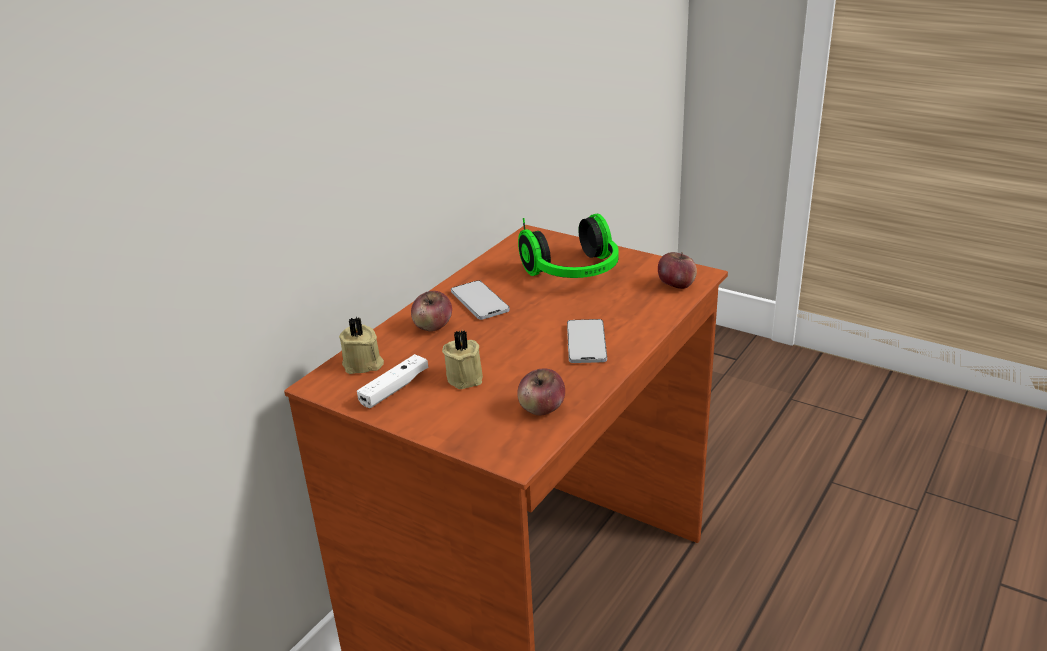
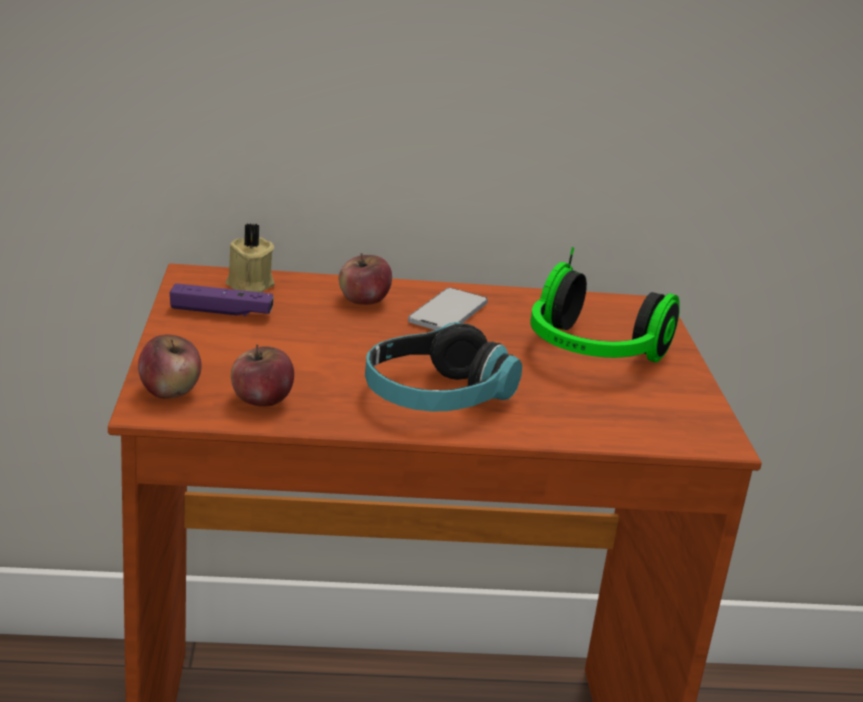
camera: 50 degrees right, 5 degrees down
(394, 388) = (221, 312): white game controller -> purple game controller
(466, 377) = (282, 343): beige candle -> none
(586, 342) = (435, 396): phone -> headphones
(676, 285) = (660, 428): apple -> apple (170, 391)

